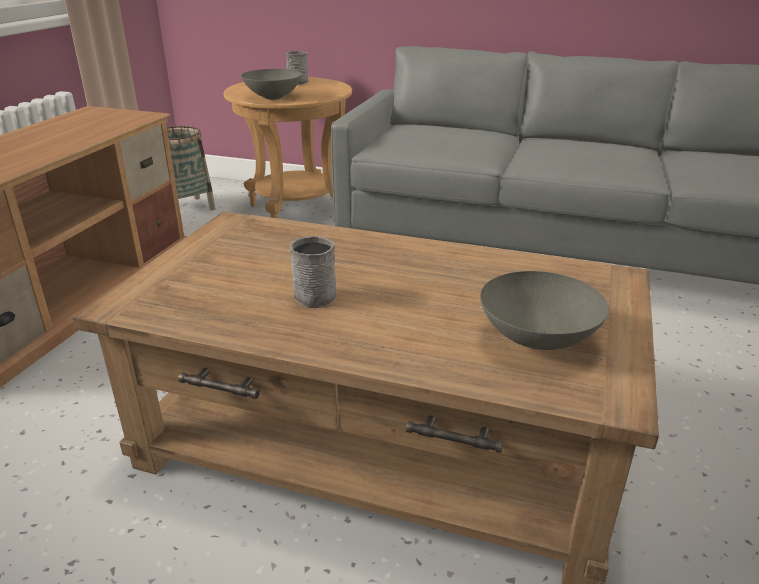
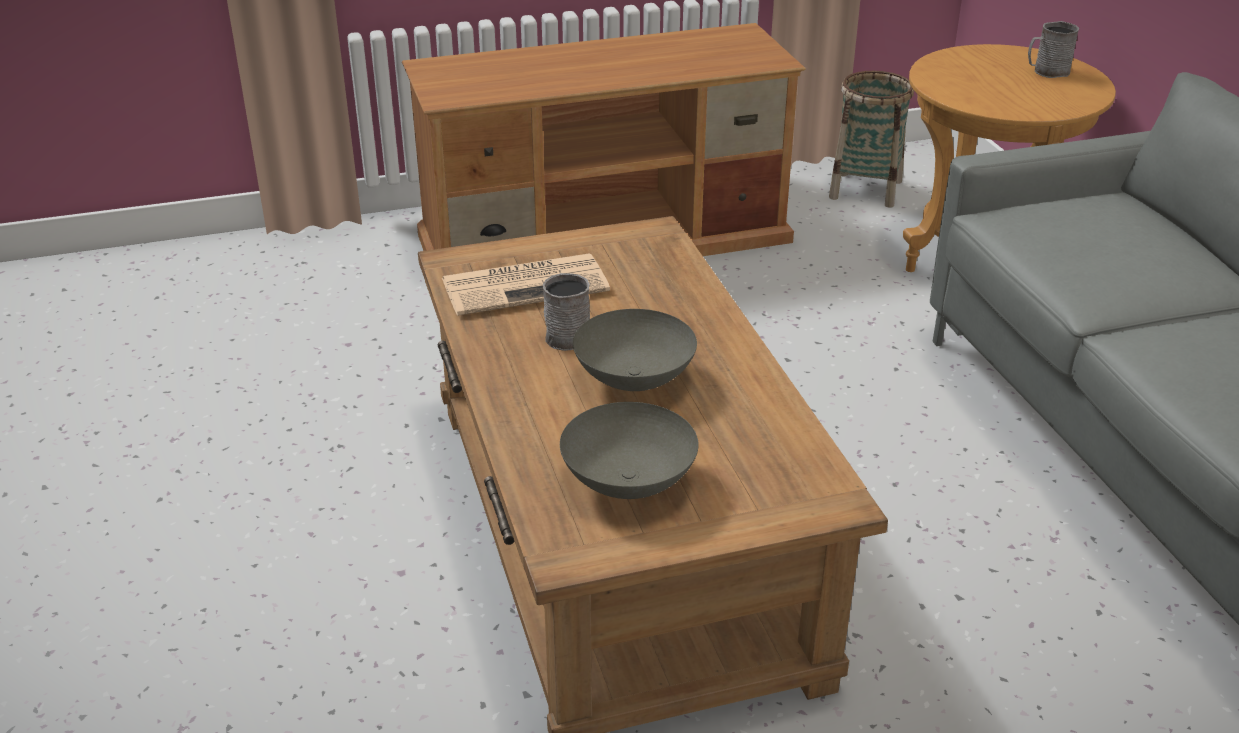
camera: 55 degrees right, 5 degrees up
(215, 287) = (527, 285): none -> newspaper
(273, 97) = (959, 87): grey bowl -> grey bowl (635, 379)

